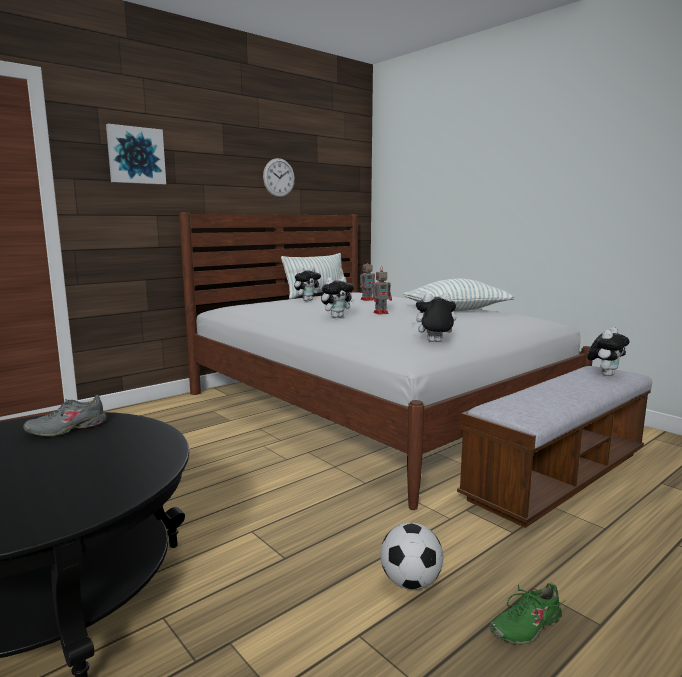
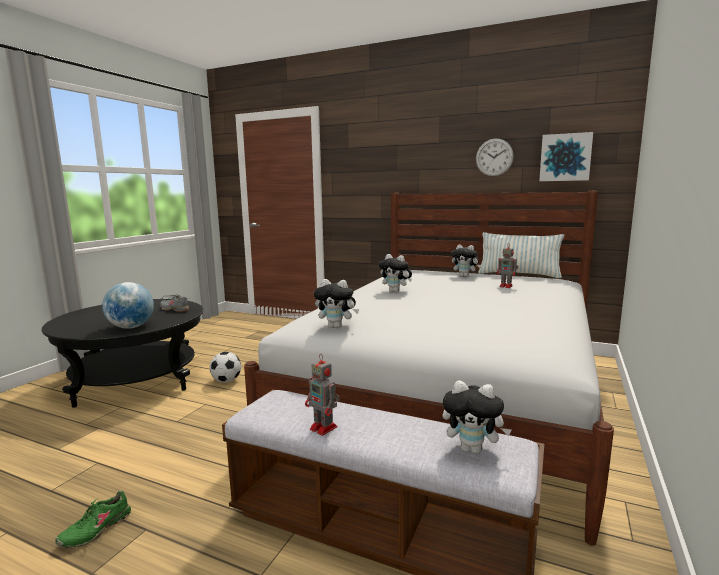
camera: 65 degrees right, 0 degrees up
(133, 462) = (131, 327): none -> globe
(136, 155) = (368, 153): picture -> picture (565, 157)
(381, 313) = (438, 298): toy robot -> toy robot (324, 428)
(410, 582) = (151, 470): football -> football (226, 381)
(434, 342) = (337, 327): plush toy -> plush toy turned 135 degrees clockwise
(457, 310) = (515, 316): pillow -> none
(525, 626) = (96, 529): green shoe -> green shoe turned 90 degrees counterclockwise

